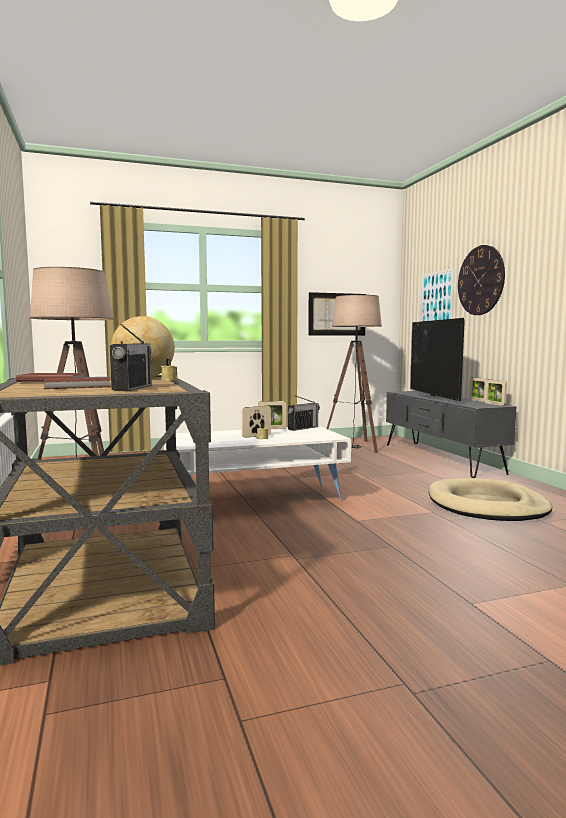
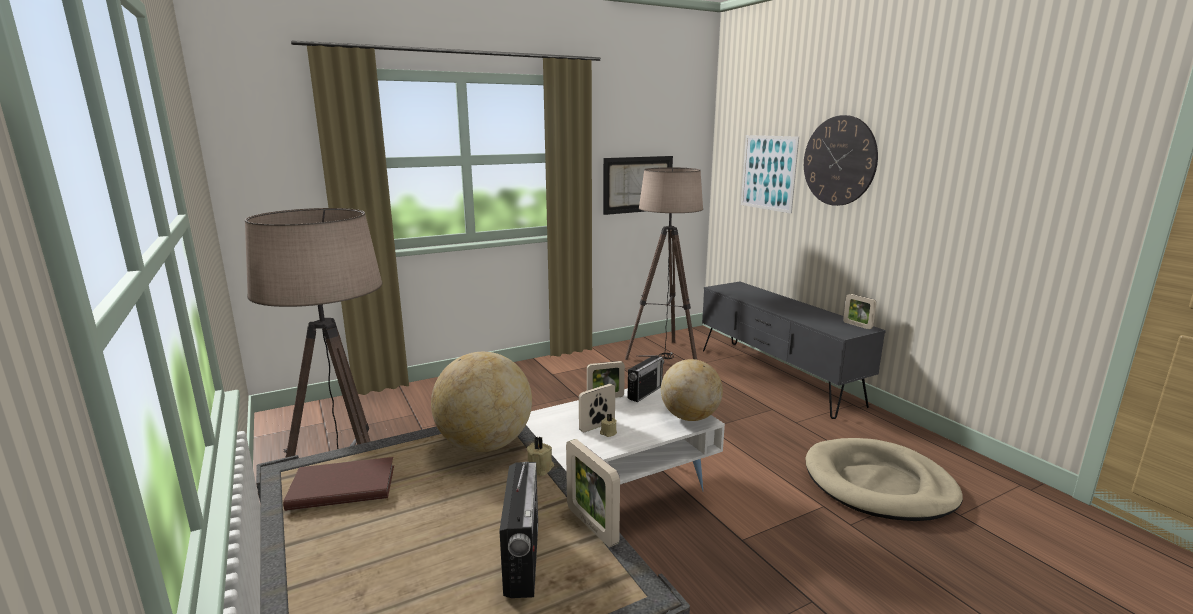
camera: 10 degrees left, 10 degrees up
(79, 386) = (418, 547): brown book -> none
(327, 436) = (690, 417): none -> globe
(433, 396) = (769, 302): television -> none
(478, 400) = (830, 313): picture frame -> picture frame (591, 526)

